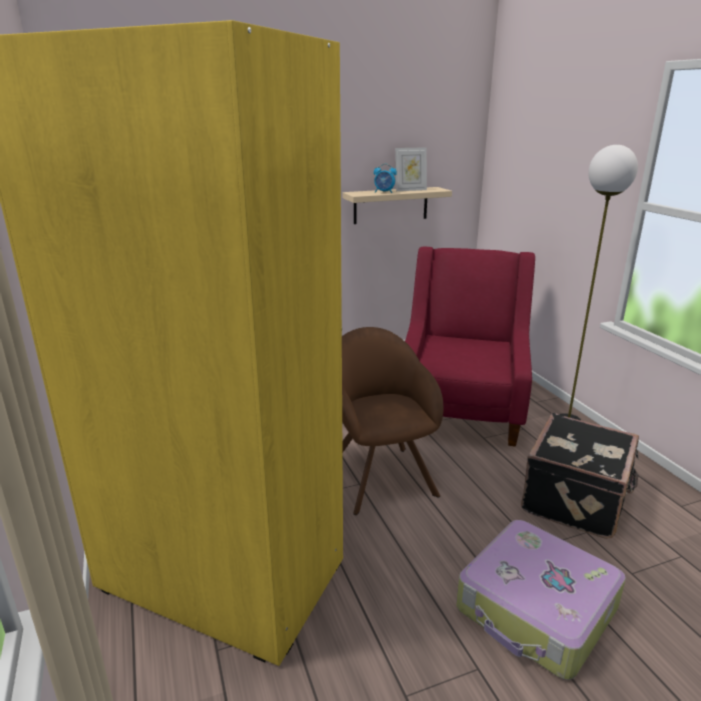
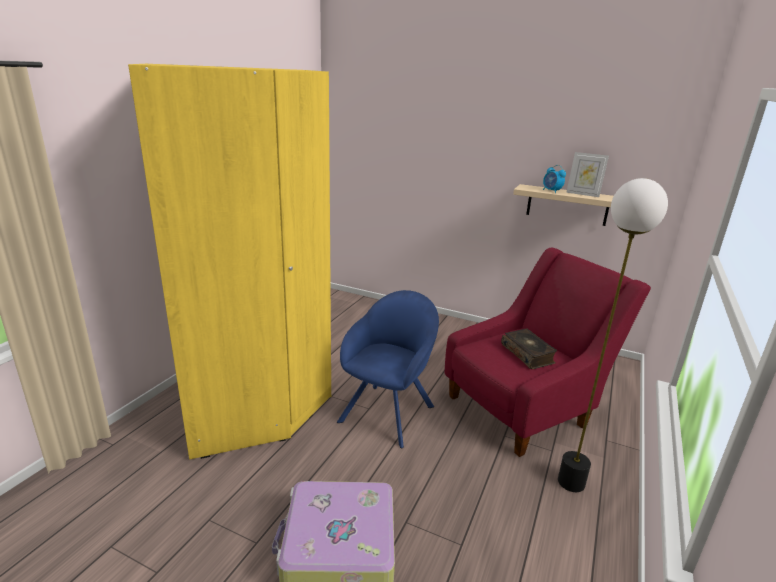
camera: 45 degrees right, 0 degrees up
(379, 474) = (389, 411): brown armchair -> blue armchair
(473, 351) = (528, 354): none -> book
(577, 500) = (496, 522): black suitcase -> none

